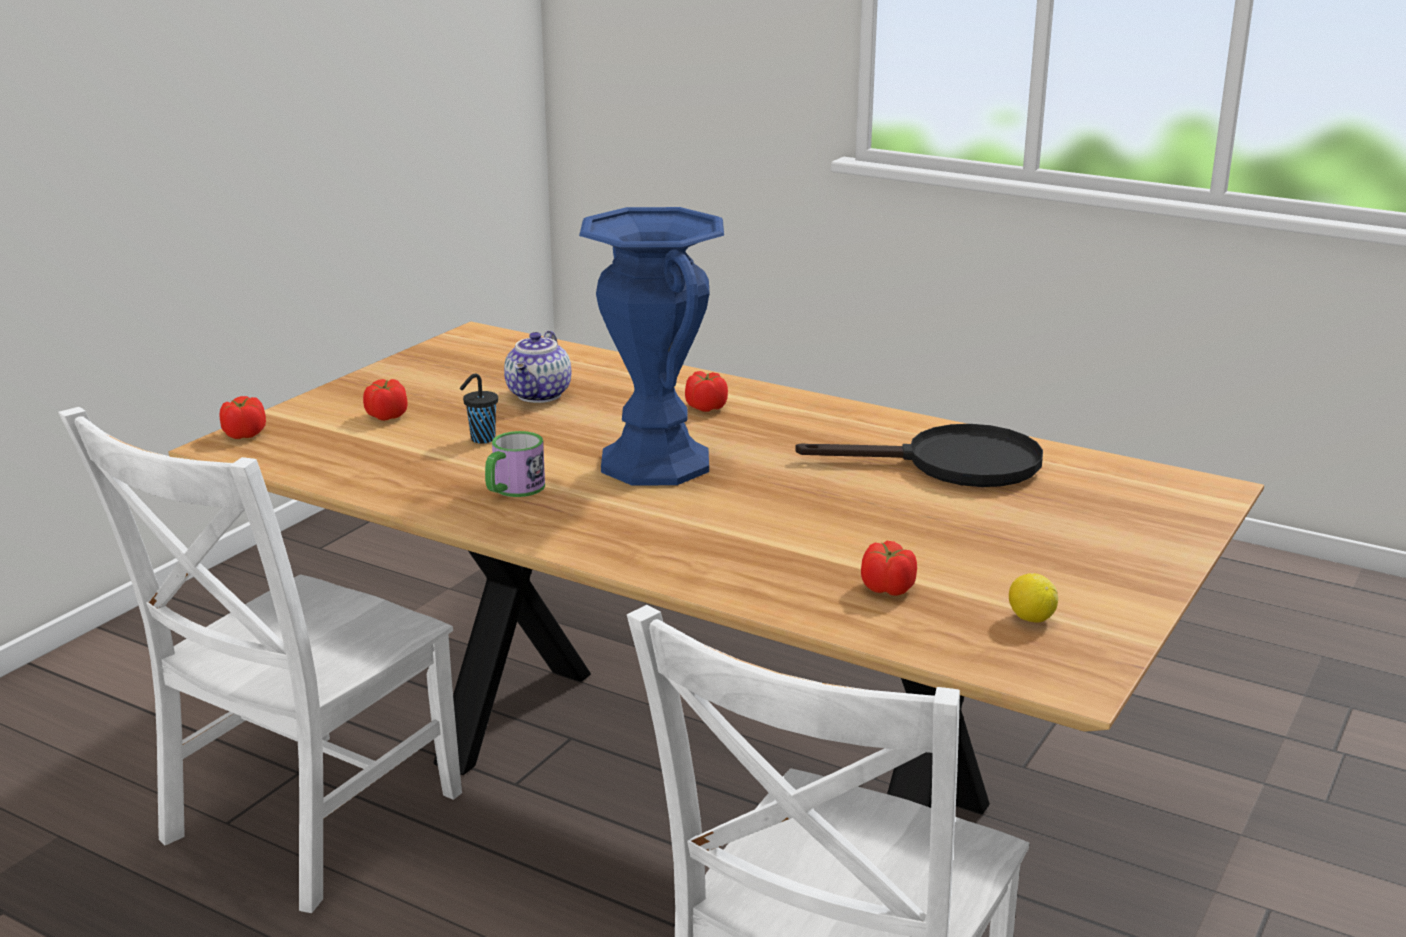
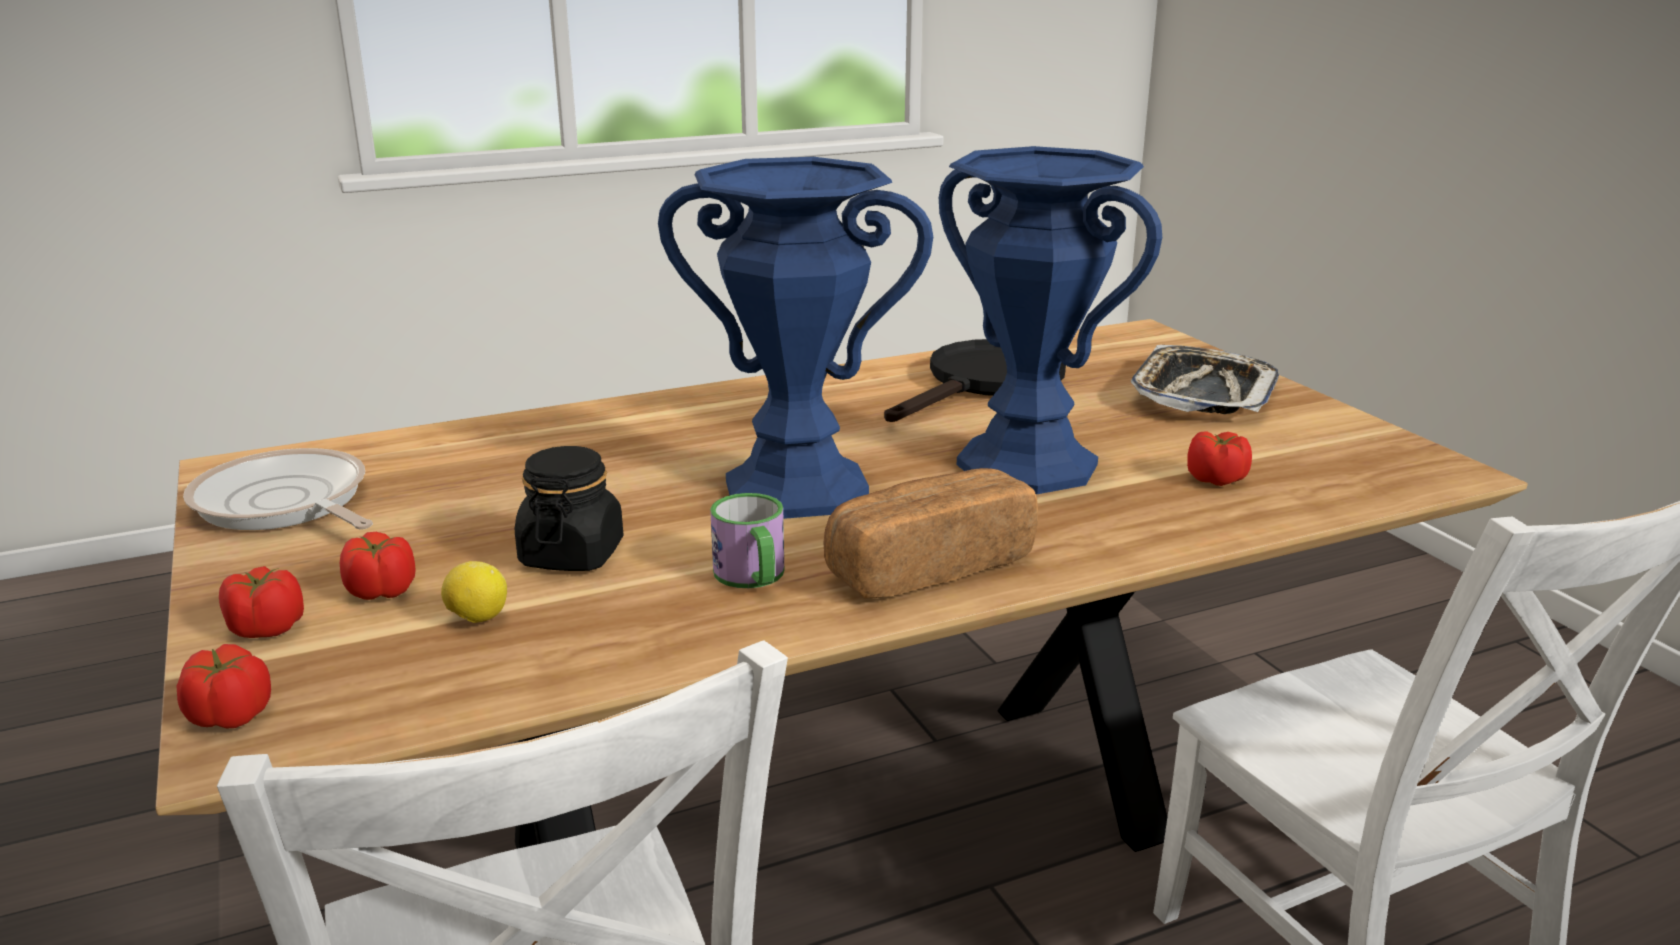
camera: 55 degrees left, 0 degrees up
(451, 361) = (284, 504): none -> frying pan
(481, 439) = (572, 554): black cup -> black jar
(540, 395) = (503, 488): teapot -> none
(591, 530) = (928, 566): none -> bread
(706, 407) = (692, 426): tomato -> tomato (266, 628)
(807, 518) = (1026, 464): none -> blue vase
(1030, 618) = (1321, 450): lemon -> lemon (477, 618)
(1087, 545) = (1202, 393): none -> tray

